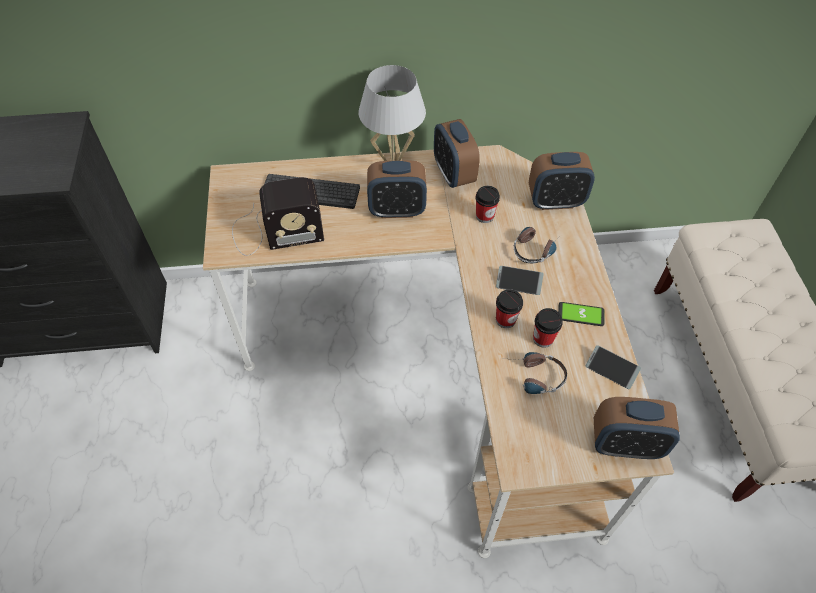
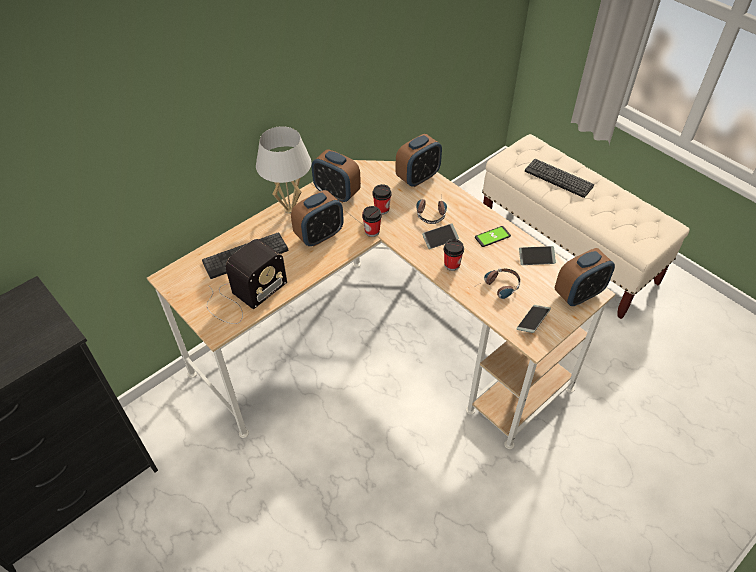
camera: 35 degrees left, 5 degrees down
(539, 440) = (532, 321): none -> phone
(543, 338) = (483, 263): cup -> cup (372, 231)
(756, 291) = (558, 178): none -> keyboard

